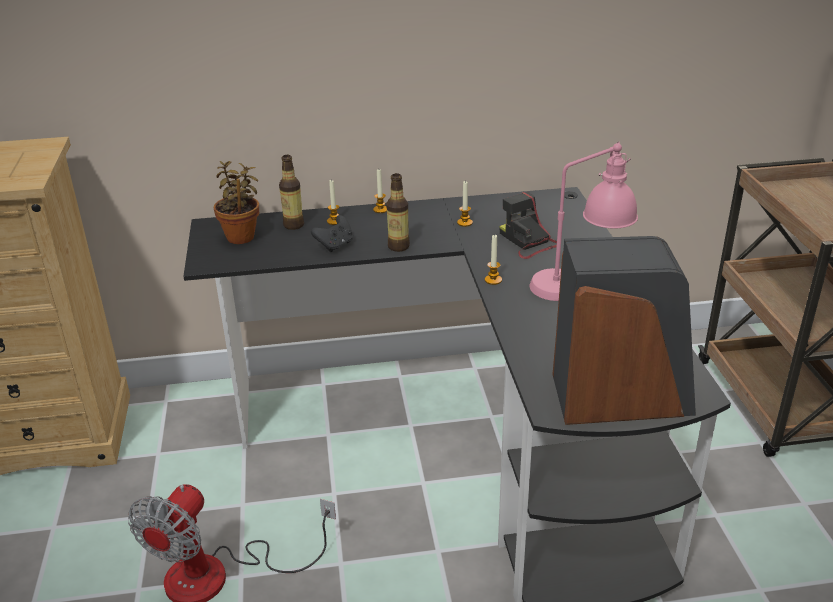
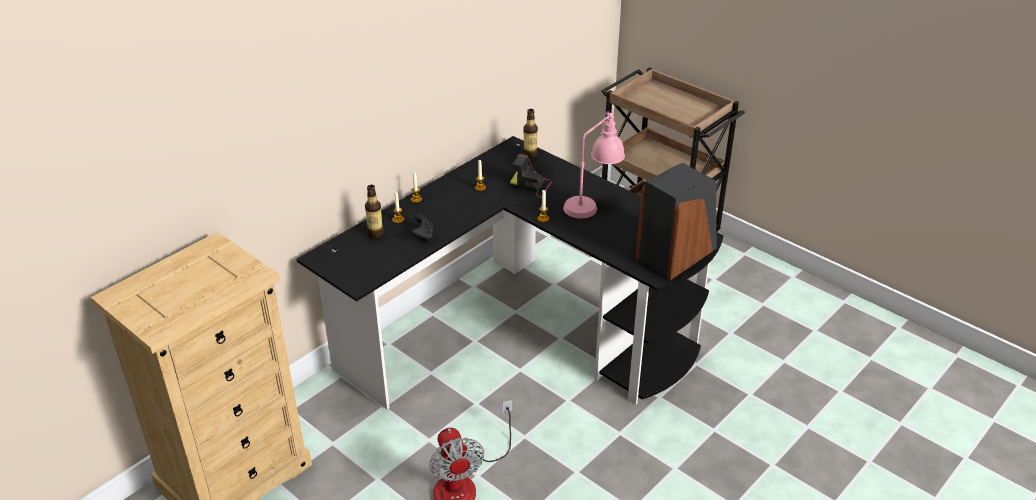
camera: 40 degrees left, 5 degrees up
(241, 236) = (352, 255): potted plant -> none
(398, 247) = (463, 220): bottle -> bottle (530, 154)

